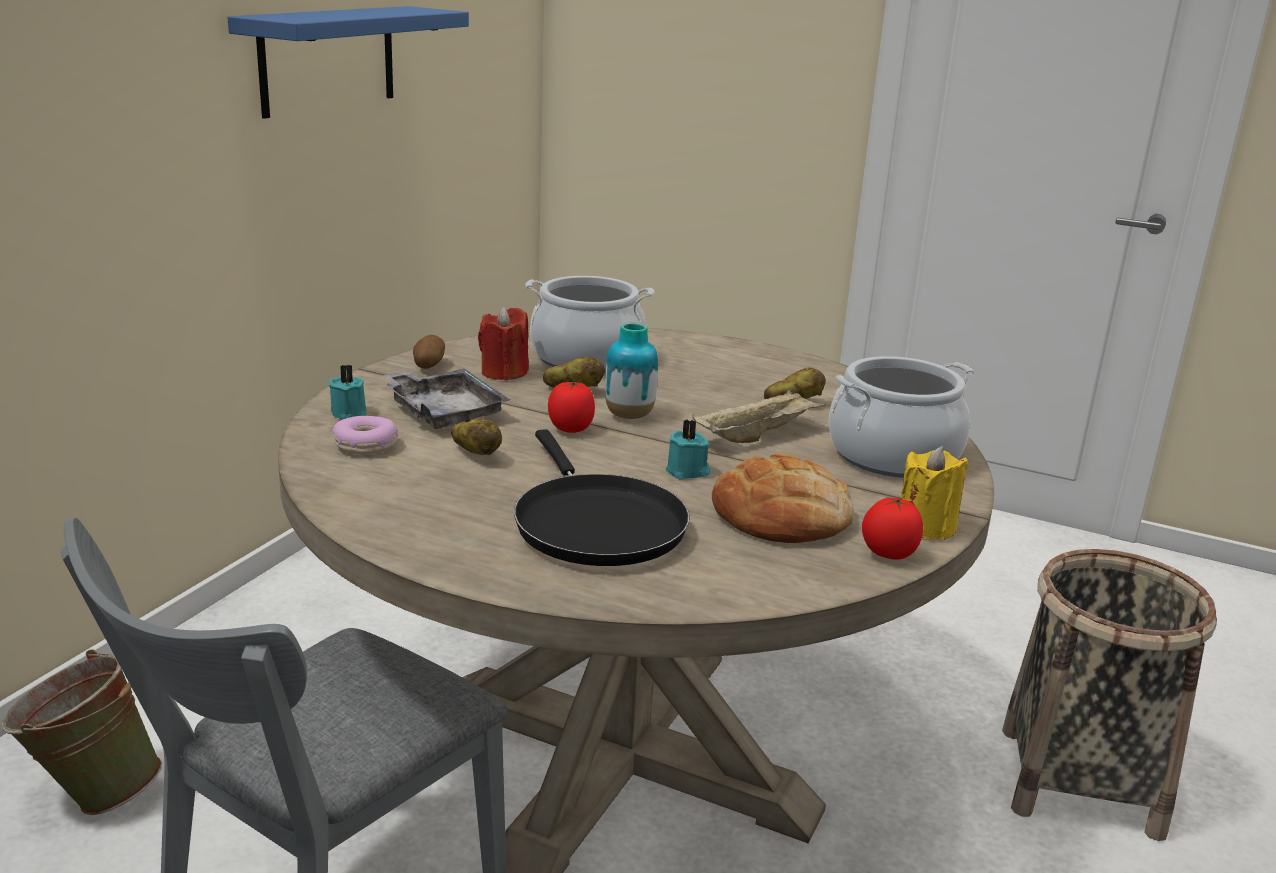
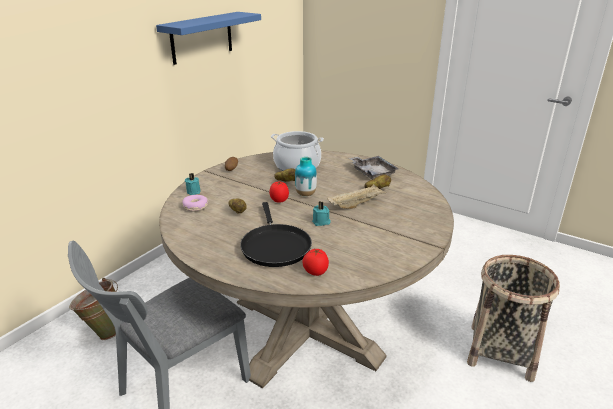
camera: 10 degrees right, 5 degrees up
(444, 412) = (231, 191): grey tray -> grey tray (372, 172)
(504, 372) = (261, 173): red candle -> none
(782, 515) = (354, 244): bread -> none
(887, 555) = (392, 265): tomato -> tomato (315, 272)
(892, 455) = (412, 216): cooking pot -> none
(926, 526) = (414, 252): yellow candle -> none

